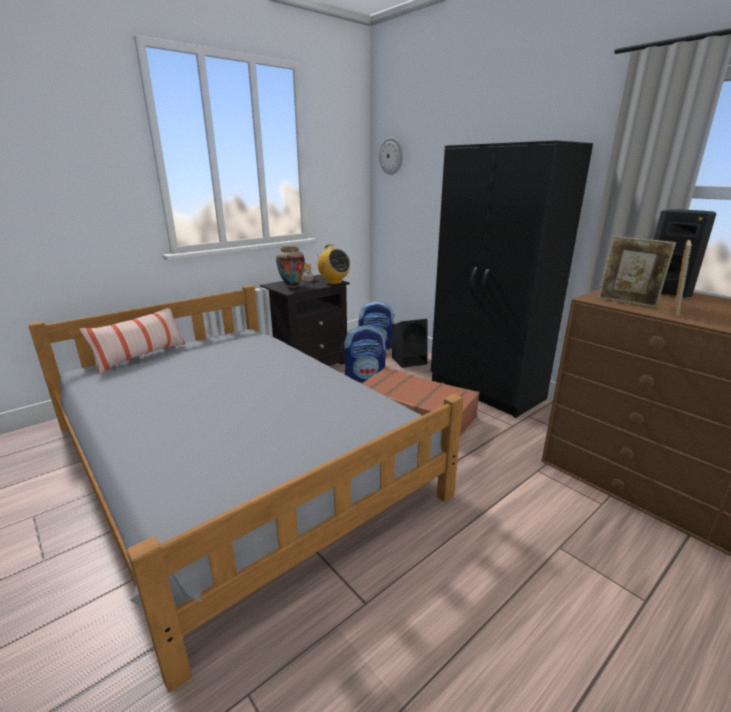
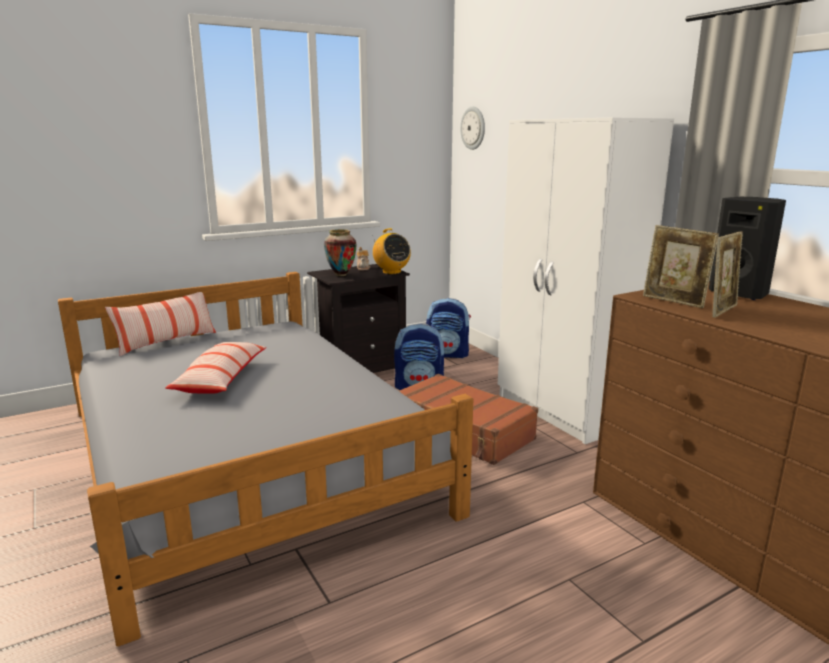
camera: 10 degrees right, 5 degrees down
(209, 391) = (221, 379): none -> pillow
(410, 360) = (482, 372): black speaker -> none
(486, 390) = (563, 411): black wardrobe -> white wardrobe

